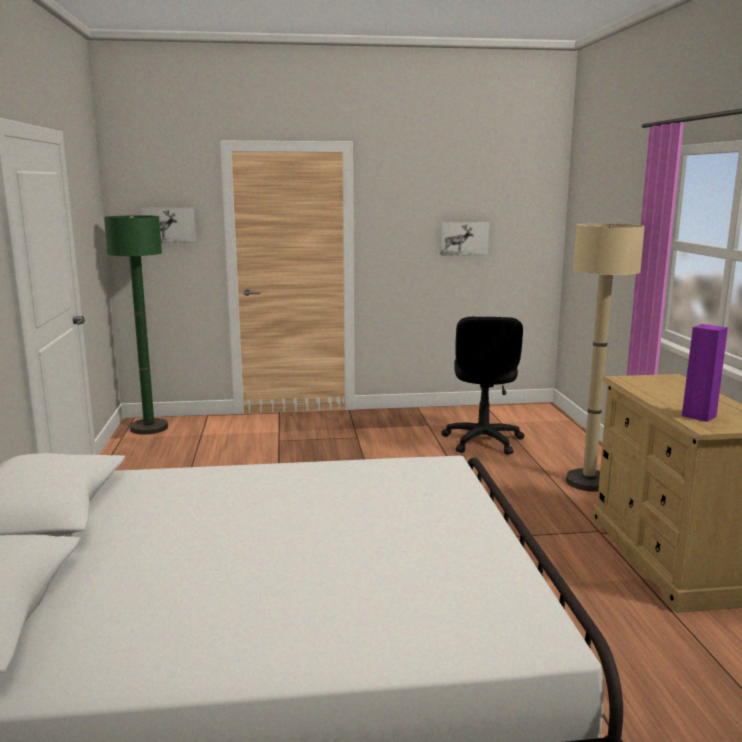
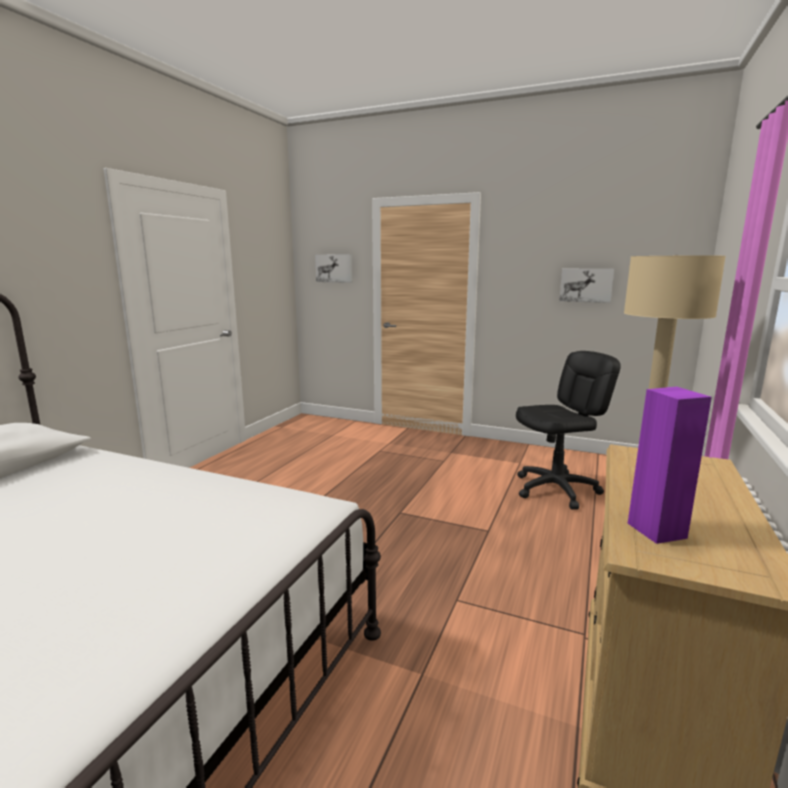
camera: 30 degrees right, 0 degrees up
(149, 428) = (306, 423): green floor lamp -> none
(482, 441) = (556, 490): black office chair -> black office chair turned 150 degrees counterclockwise

